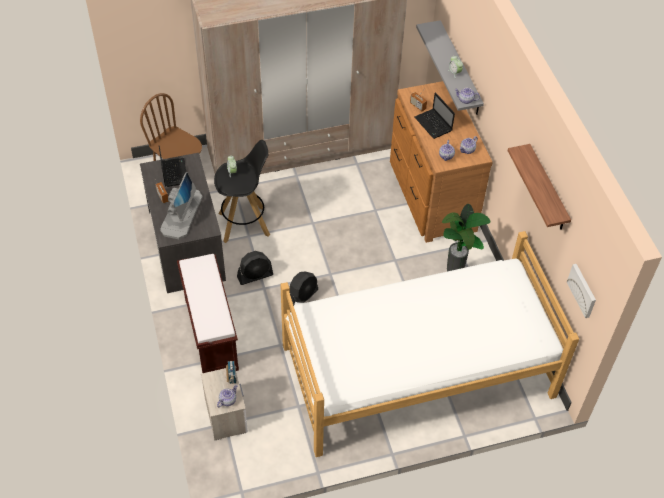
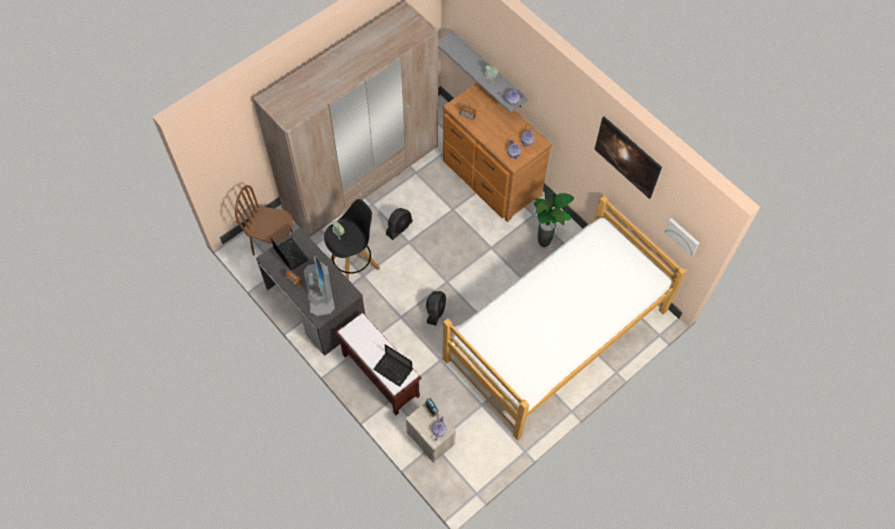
camera: 25 degrees left, 10 degrees up
(255, 276) = (388, 309): black fan -> black fan (399, 228)
(433, 125) = (489, 128): laptop -> laptop (393, 370)
(547, 189) = (625, 165): shelf -> picture

